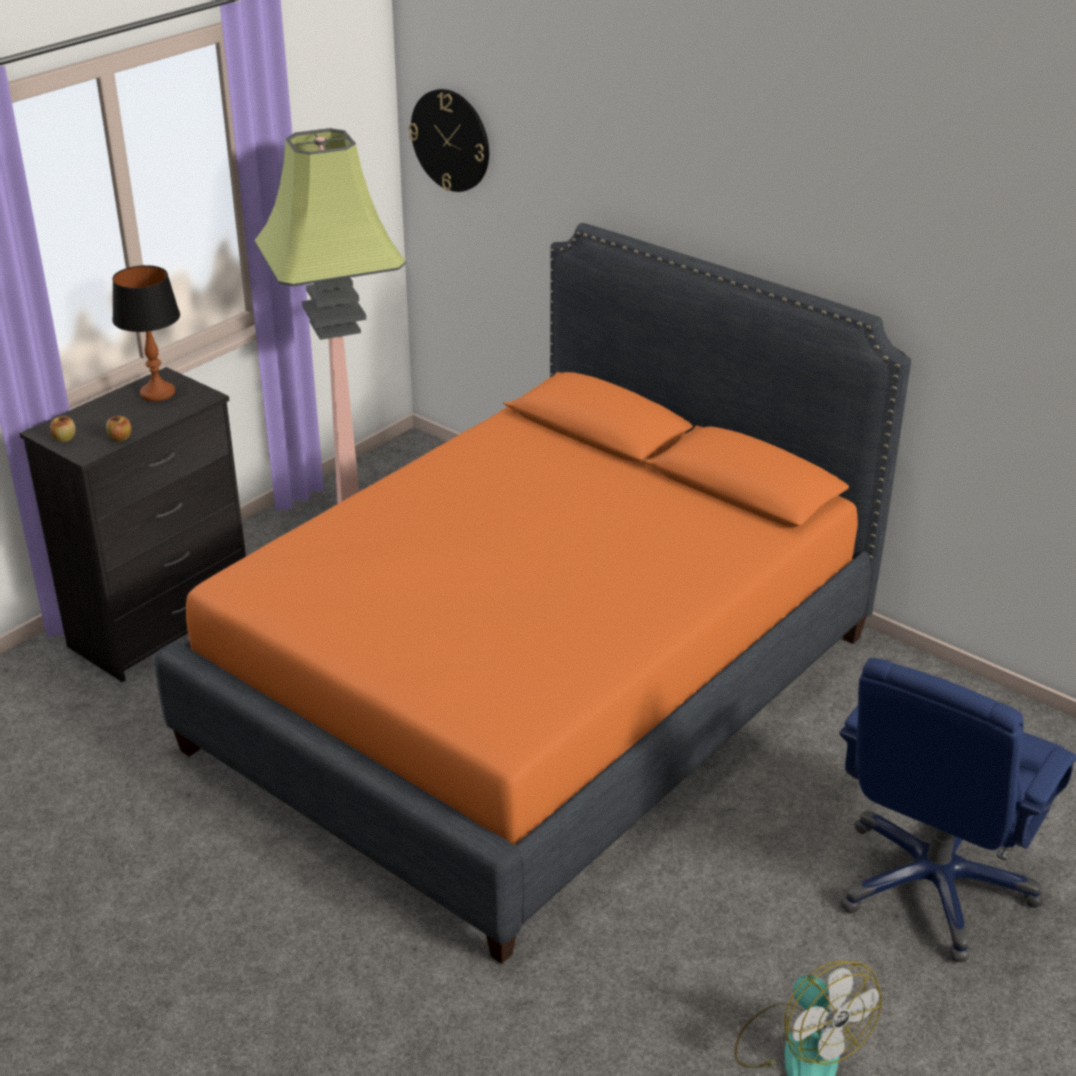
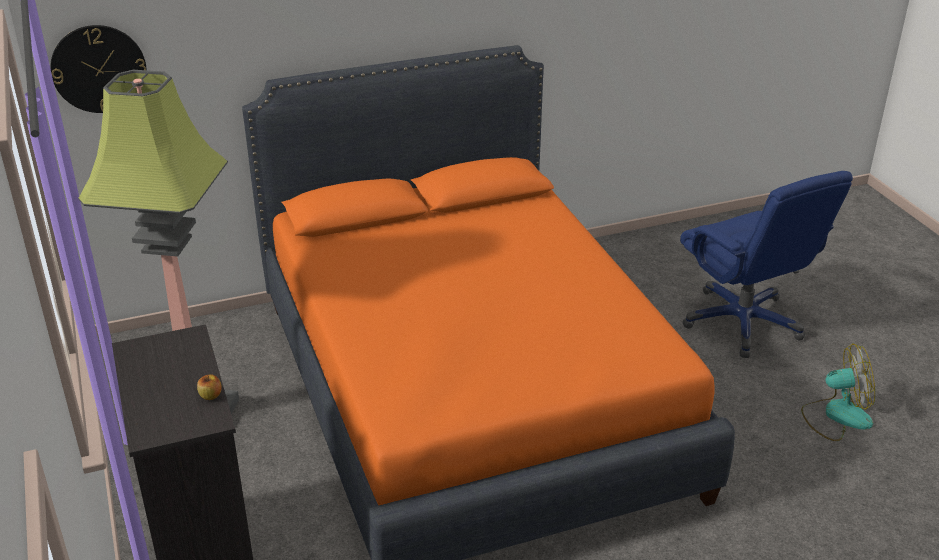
camera: 60 degrees left, 0 degrees up
(64, 438) = (174, 427): apple -> none
(158, 393) = (155, 357): table lamp -> none

